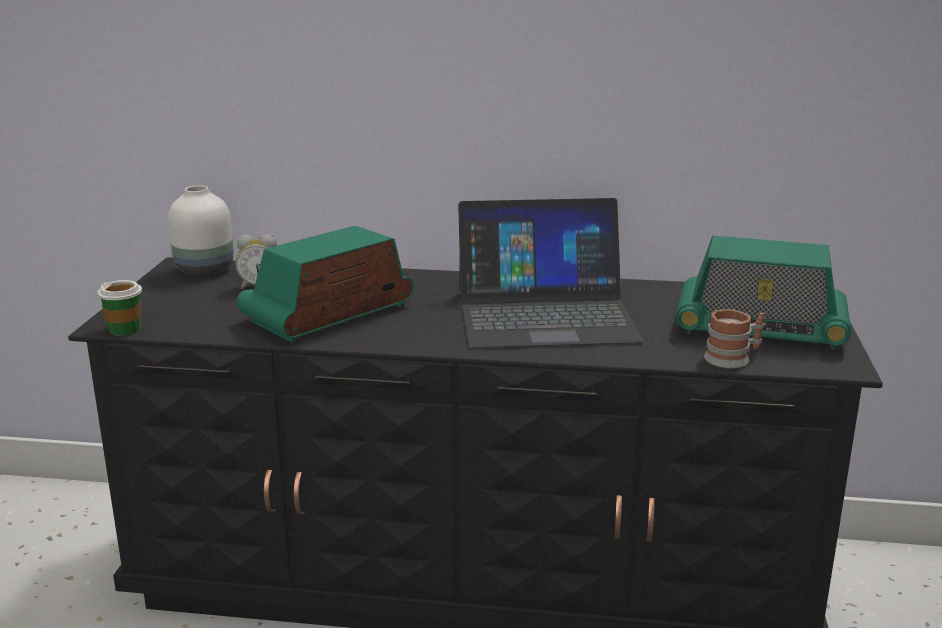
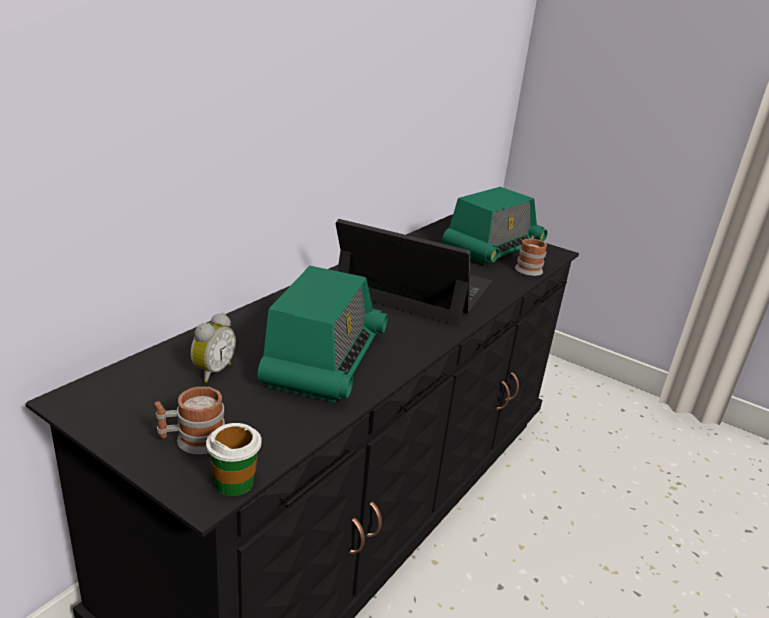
camera: 65 degrees left, 5 degrees up
(163, 306) = (192, 440): none -> mug
(203, 270) = (113, 389): white vase -> none
(328, 314) = (325, 360): radio -> radio turned 150 degrees counterclockwise
(545, 314) = (415, 287): laptop -> laptop turned 90 degrees counterclockwise

